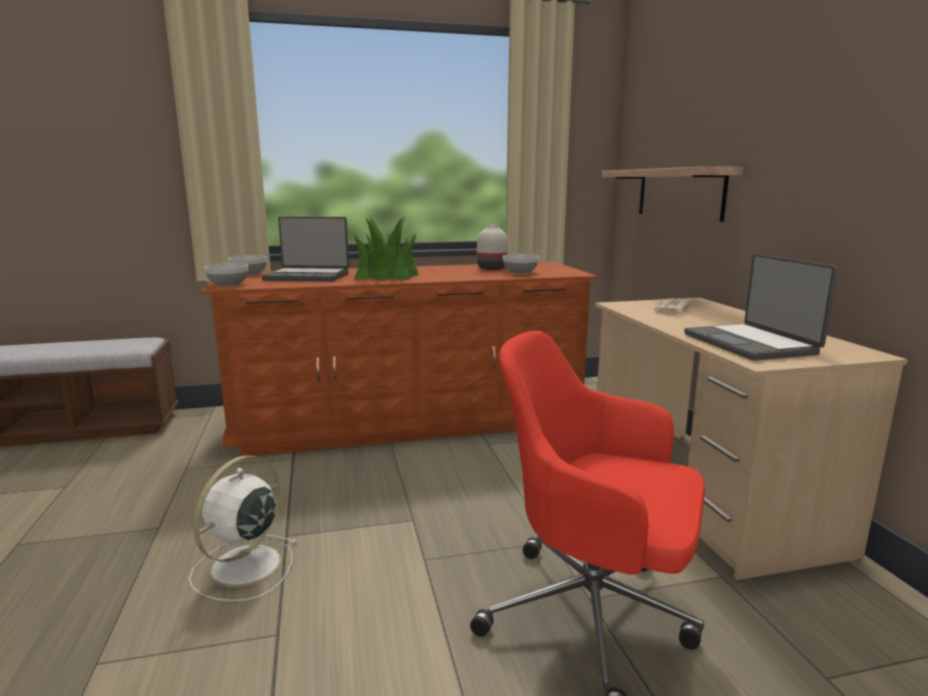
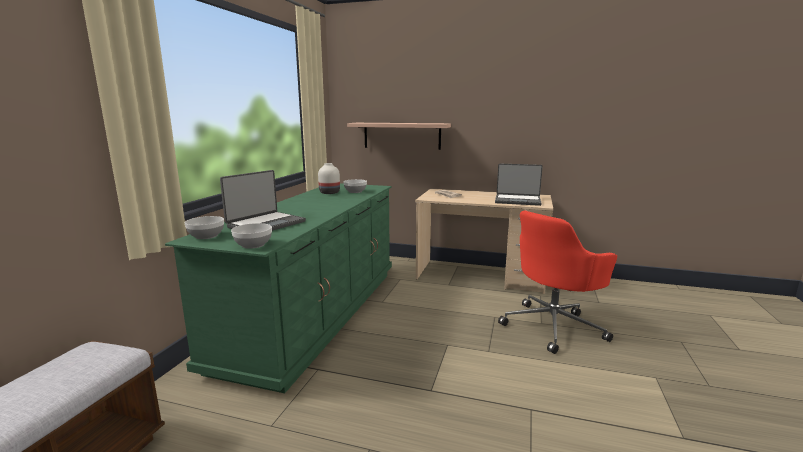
camera: 60 degrees left, 0 degrees up
(243, 568) = (457, 412): white fan -> none
(387, 275) = (305, 210): potted plant -> none
(409, 420) = (316, 314): brown dresser -> green dresser

